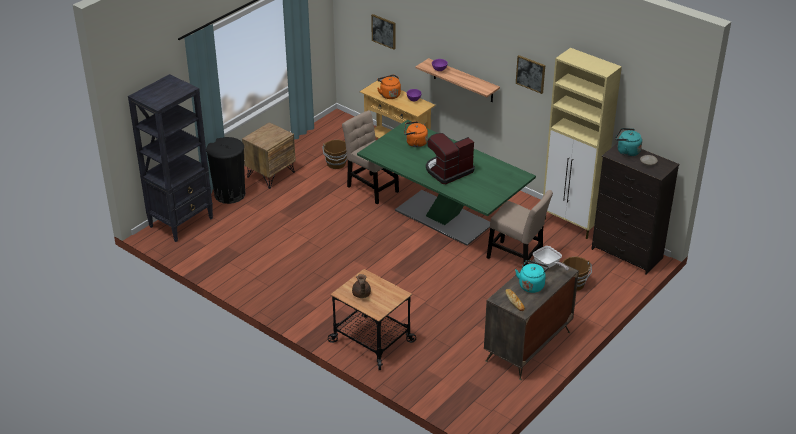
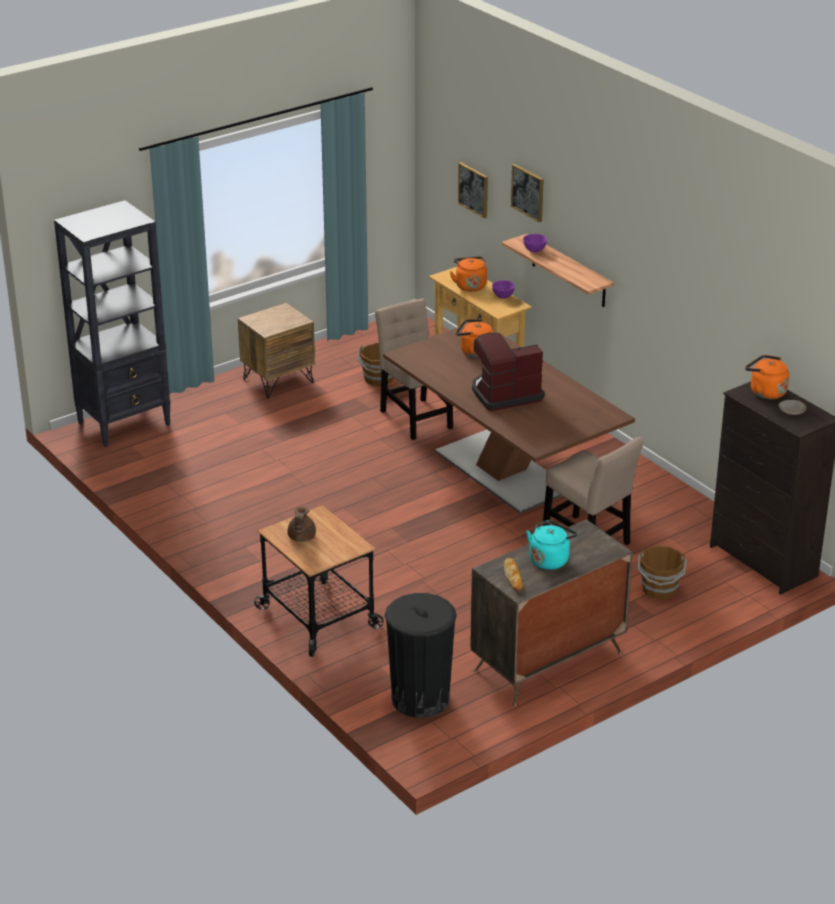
camera: 15 degrees right, 5 degrees down
(230, 194) = (208, 398): black trash can -> black trash can (420, 699)
(443, 218) = (502, 472): green dining table -> brown dining table
(530, 74) = (653, 264): picture -> picture (528, 192)
(548, 265) = (589, 538): frying pan -> none
(571, 224) = (694, 508): beige cabinet -> none
(626, 151) = (765, 392): turquoise kettle -> orange kettle

